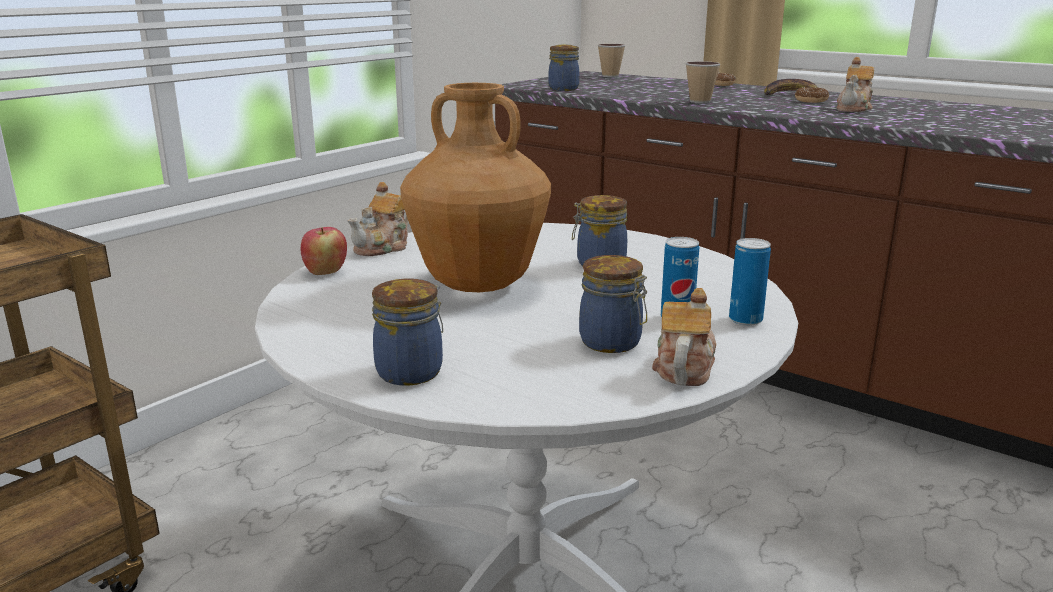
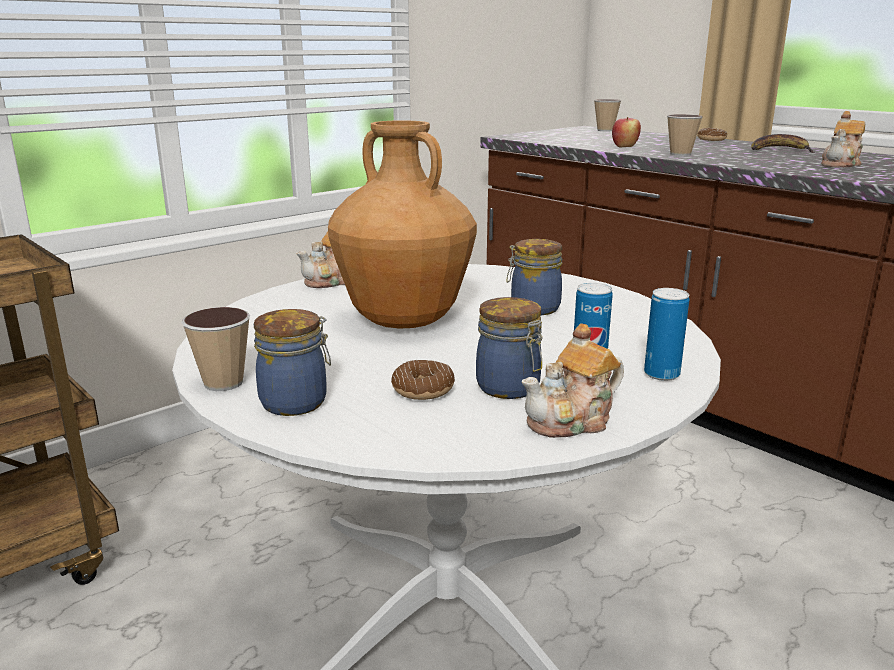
camera: 10 degrees right, 0 degrees up
(325, 272) = (269, 300): apple -> apple (624, 147)
(326, 359) = (223, 383): none -> cup
(564, 89) = (552, 140): jar -> none
(683, 368) = (572, 421): teapot -> teapot turned 150 degrees counterclockwise
(811, 101) = (798, 156): donut -> donut (423, 389)

